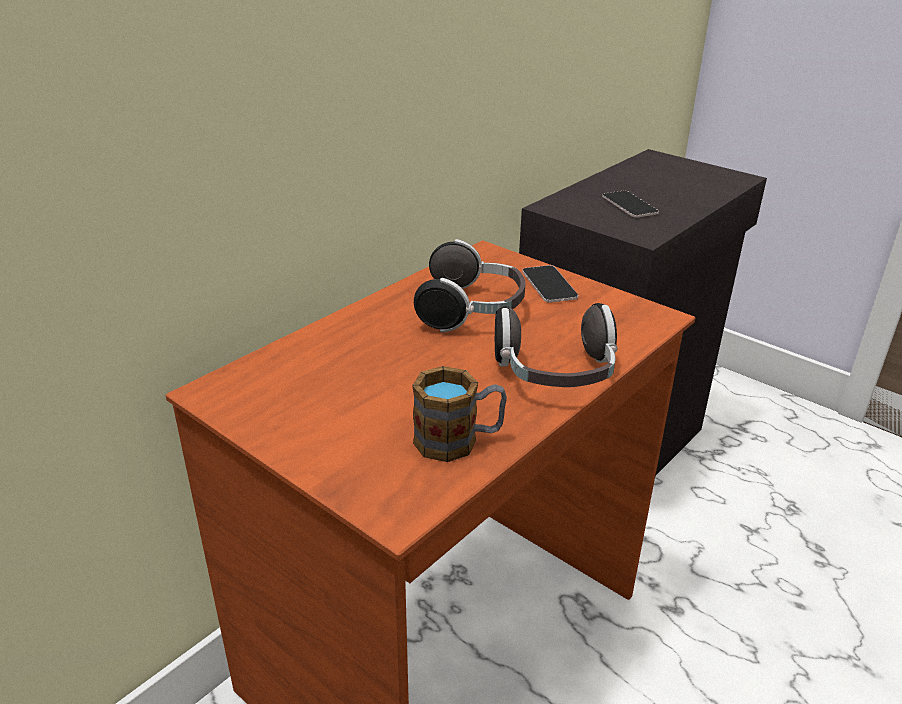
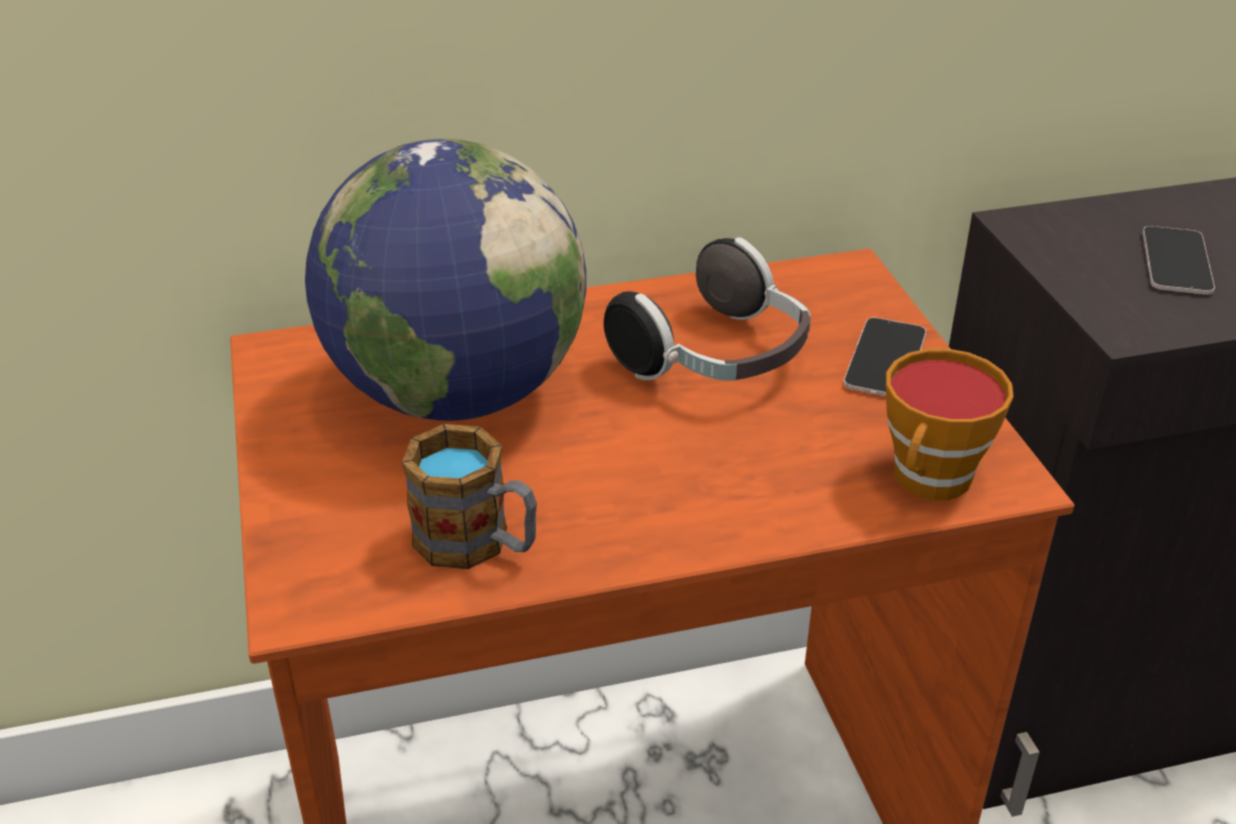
camera: 35 degrees right, 5 degrees up
(353, 373) = (456, 393): none -> globe
(555, 375) = (718, 507): headphones -> none
(631, 329) = (929, 481): none -> cup

